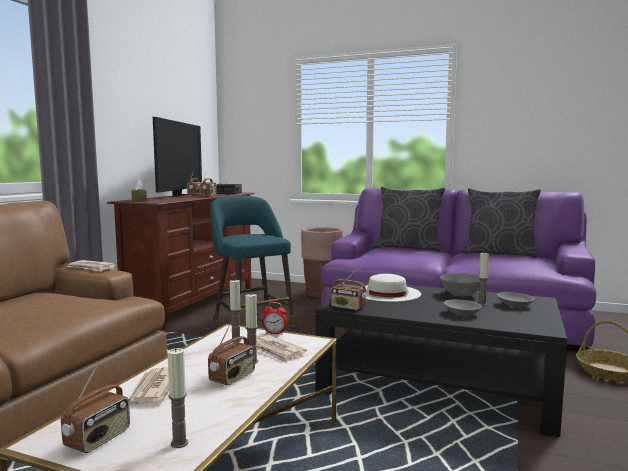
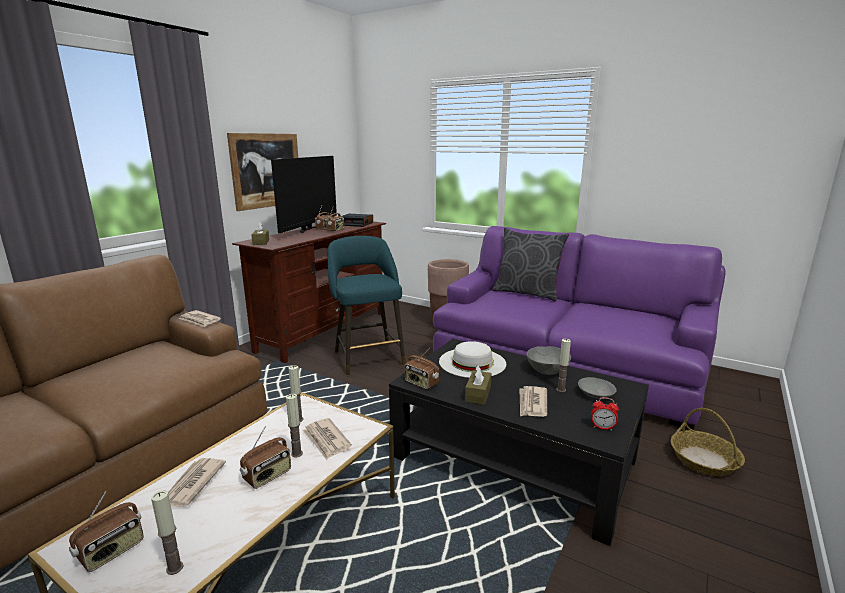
camera: 10 degrees right, 10 degrees up
(137, 135) = (266, 170): none -> picture
(275, 333) = (338, 412): alarm clock -> alarm clock (602, 428)
(408, 310) = (478, 394): none -> brown tissue box
(462, 313) = (532, 403): grey bowl -> newspaper
(499, 253) = (619, 308): grey pillow -> none

